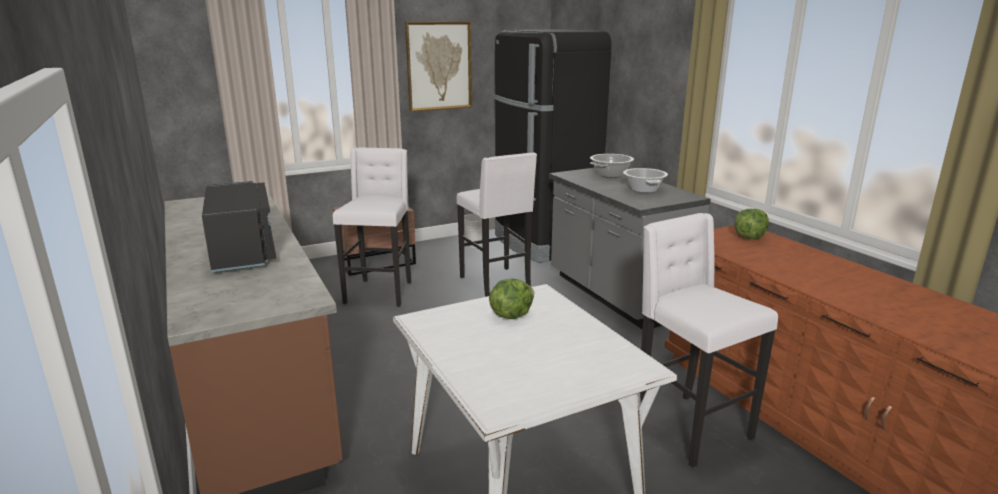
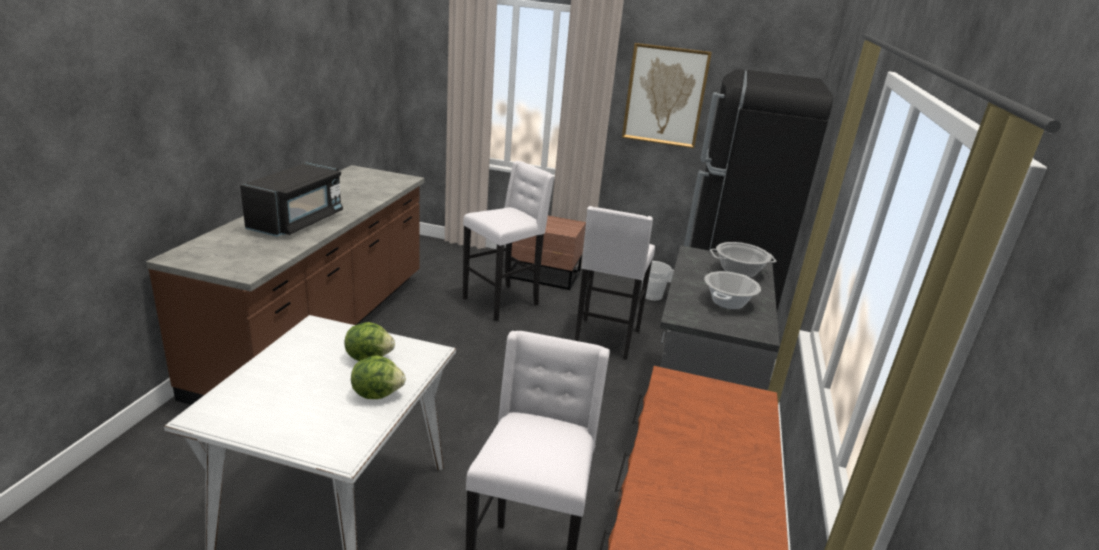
camera: 40 degrees right, 5 degrees up
(749, 237) = (733, 409): lettuce -> lettuce (377, 393)

